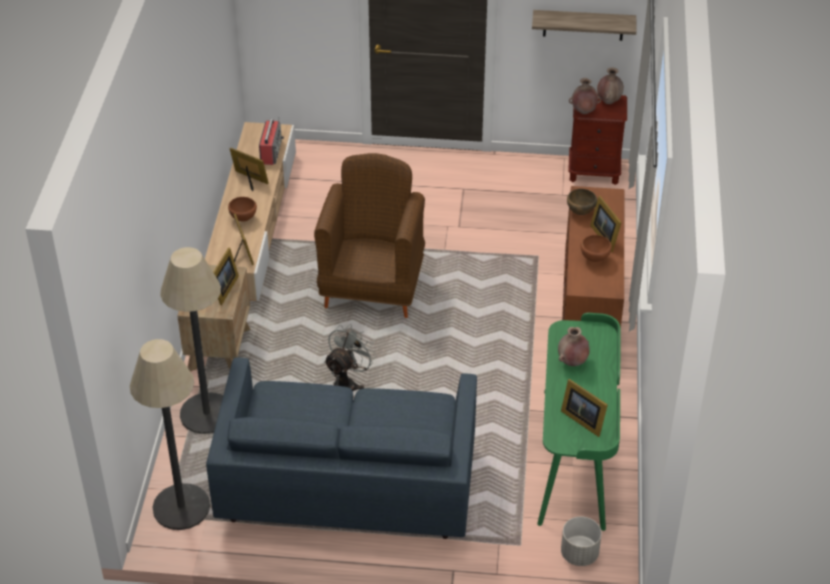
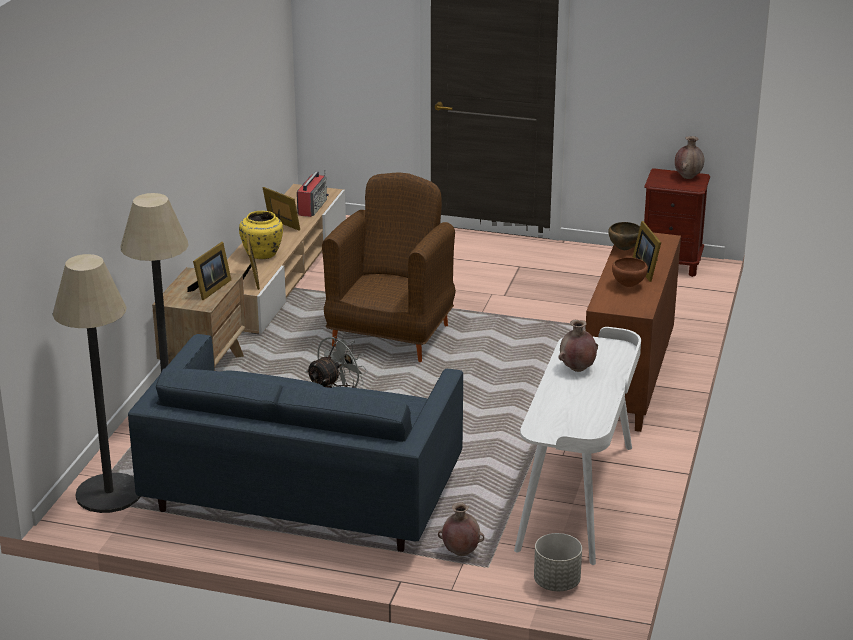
camera: 10 degrees right, 15 degrees down
(243, 219) = (263, 254): brown bowl -> yellow vase
(575, 457) = (578, 497): green desk -> white desk
(582, 419) = (573, 416): picture frame -> none
(583, 25) = (661, 85): shelf -> none
(583, 111) = (657, 182): brown vase -> brown vase (460, 552)

